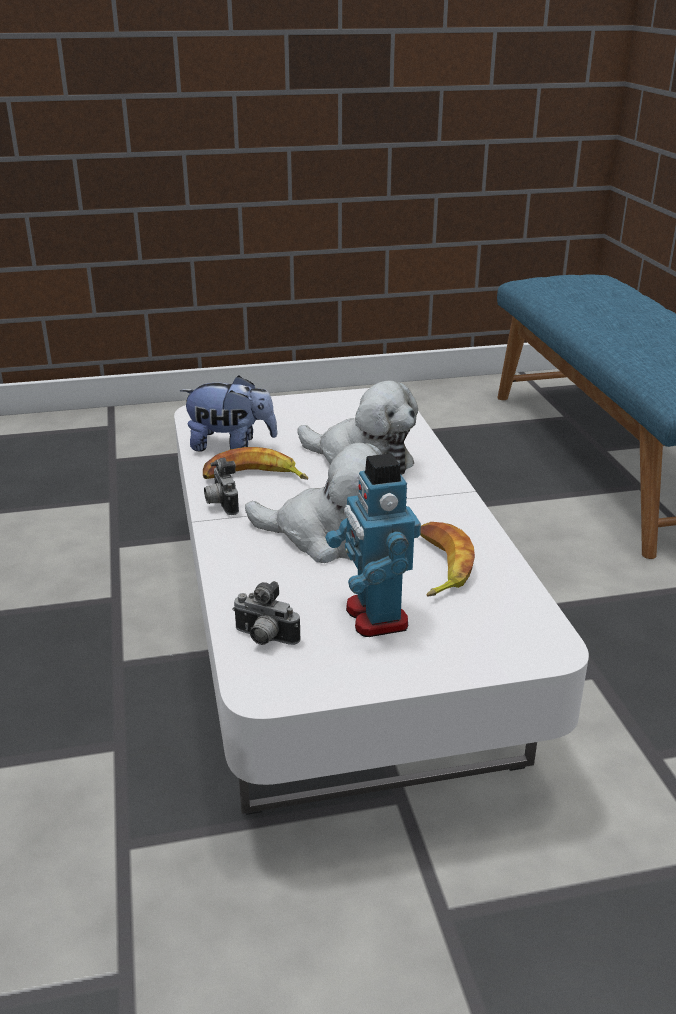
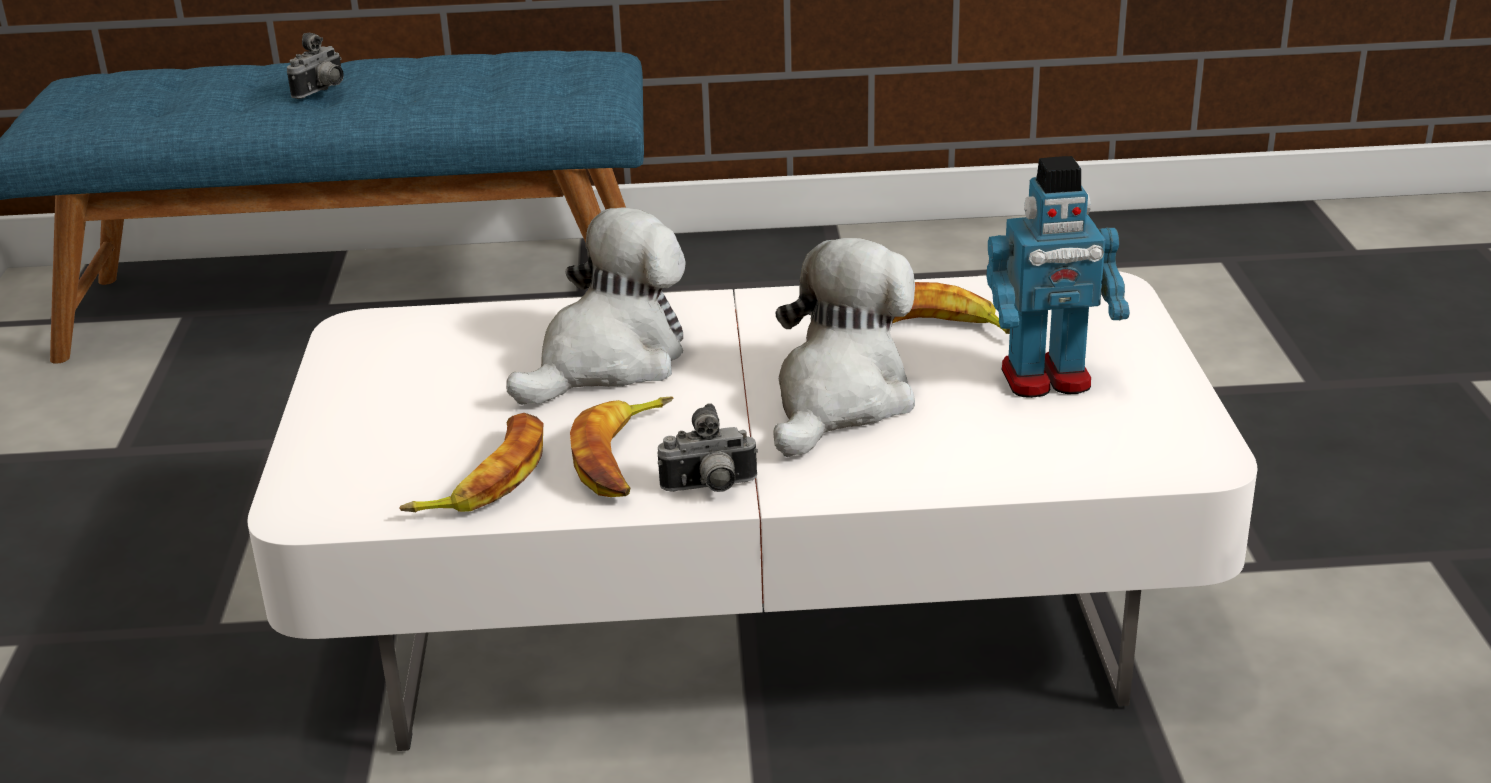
camera: 80 degrees left, 0 degrees up
(231, 446) = (486, 477): plush toy -> banana
(264, 639) = (1097, 457): camera -> camera (323, 91)

